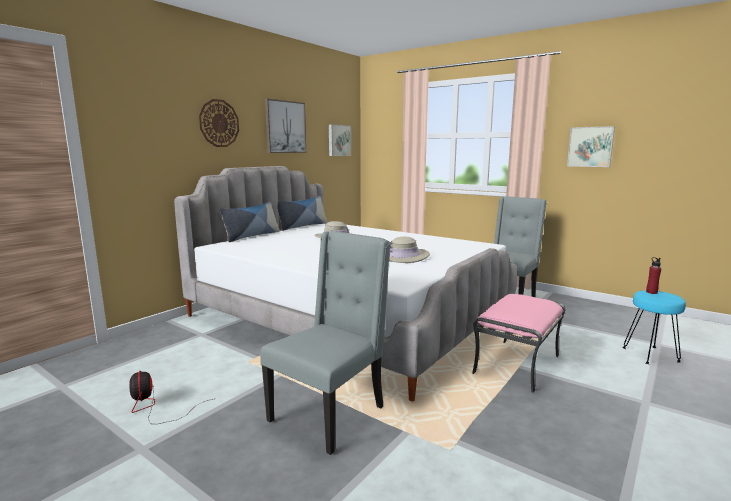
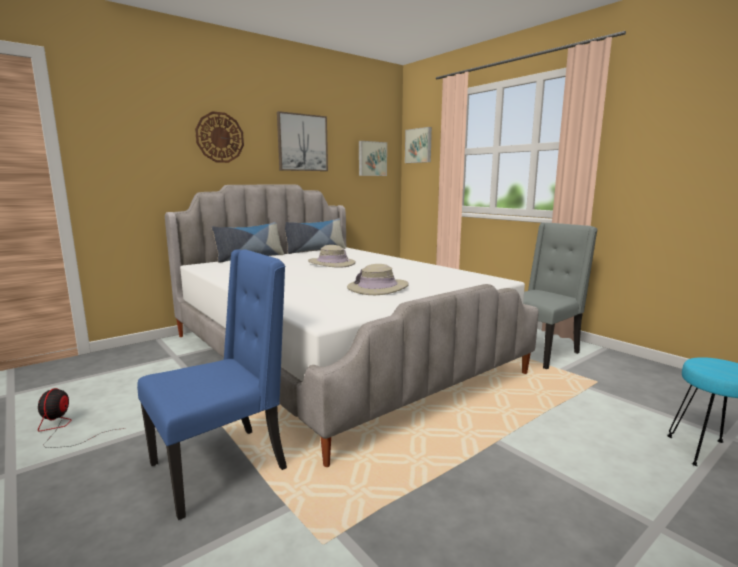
camera: 15 degrees right, 0 degrees up
(329, 413) = (222, 466): grey chair -> blue chair
(516, 363) = (495, 437): pink ottoman -> none
(590, 147) = (664, 157): picture -> picture (419, 145)
(651, 292) = (713, 361): red bottle -> none

